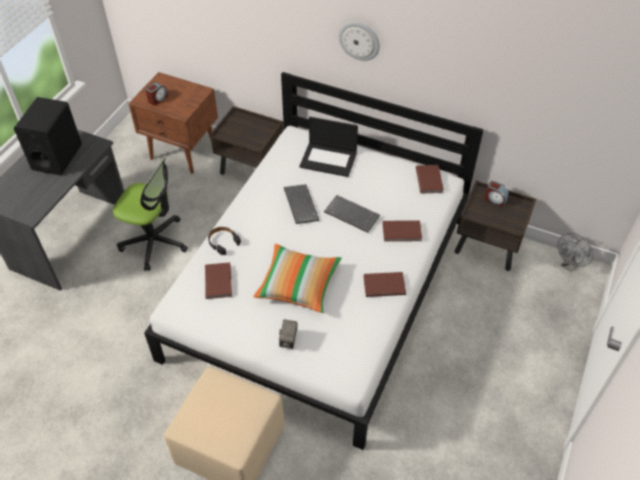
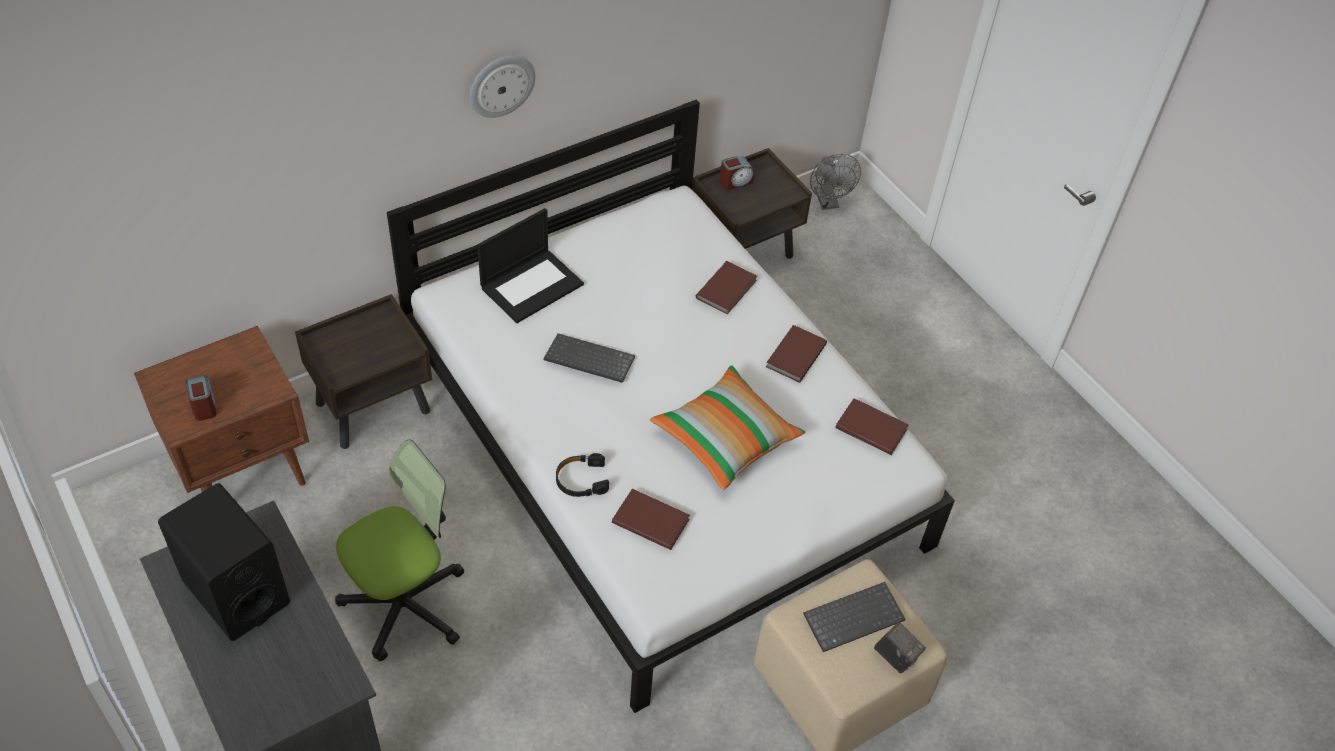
camera: 60 degrees left, 0 degrees up
(288, 340) = (808, 496): camera -> camera (896, 657)
(353, 214) = (655, 317): keyboard -> keyboard (854, 616)
(430, 180) = (664, 212): brown book -> brown book (871, 427)

